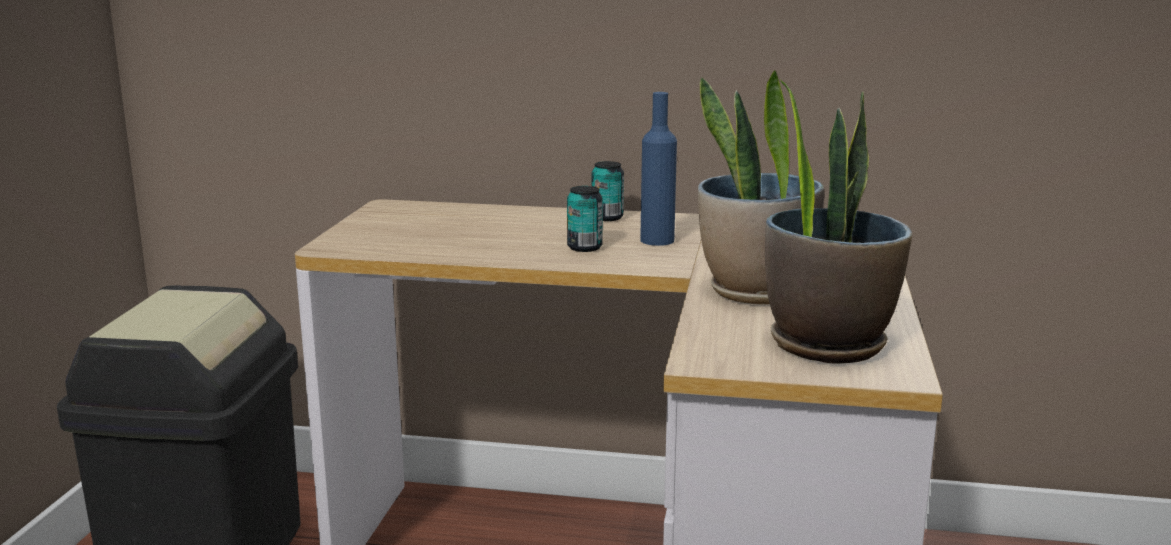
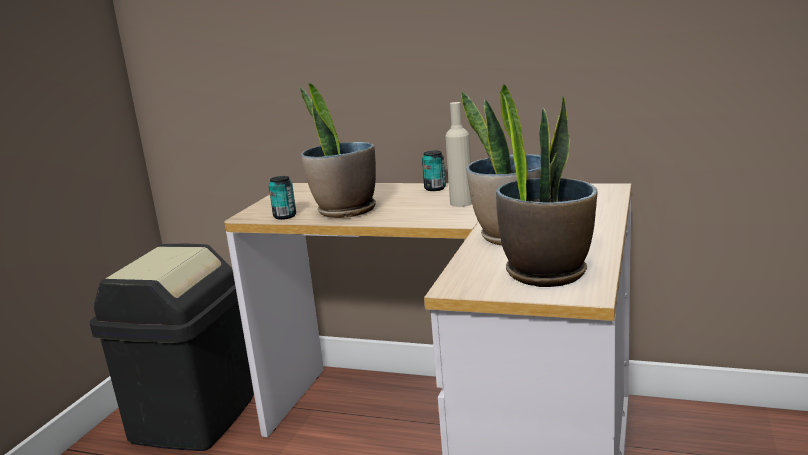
camera: 10 degrees right, 0 degrees up
(483, 245) = (345, 211): none -> potted plant
(584, 247) = (410, 210): can -> can (285, 216)
(657, 240) = (461, 203): blue bottle -> beige bottle

